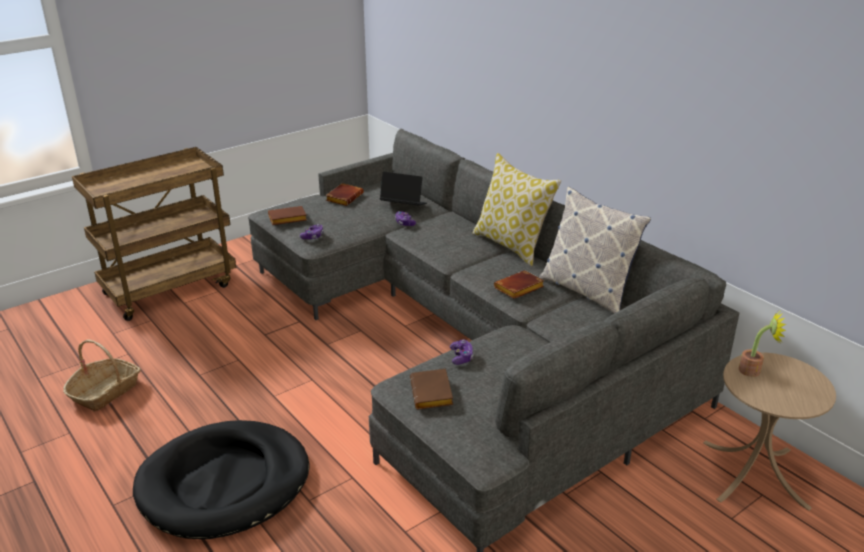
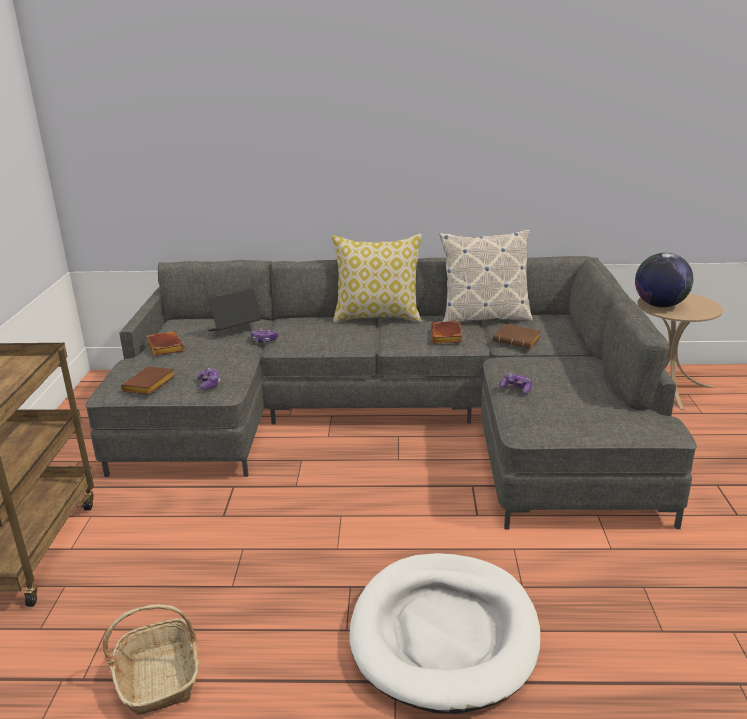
camera: 50 degrees left, 5 degrees down
(224, 483) = (444, 634): black dog bed -> white dog bed
(433, 394) = (558, 417): brown book -> brown book (518, 340)
(754, 370) = (659, 305): potted plant -> globe

